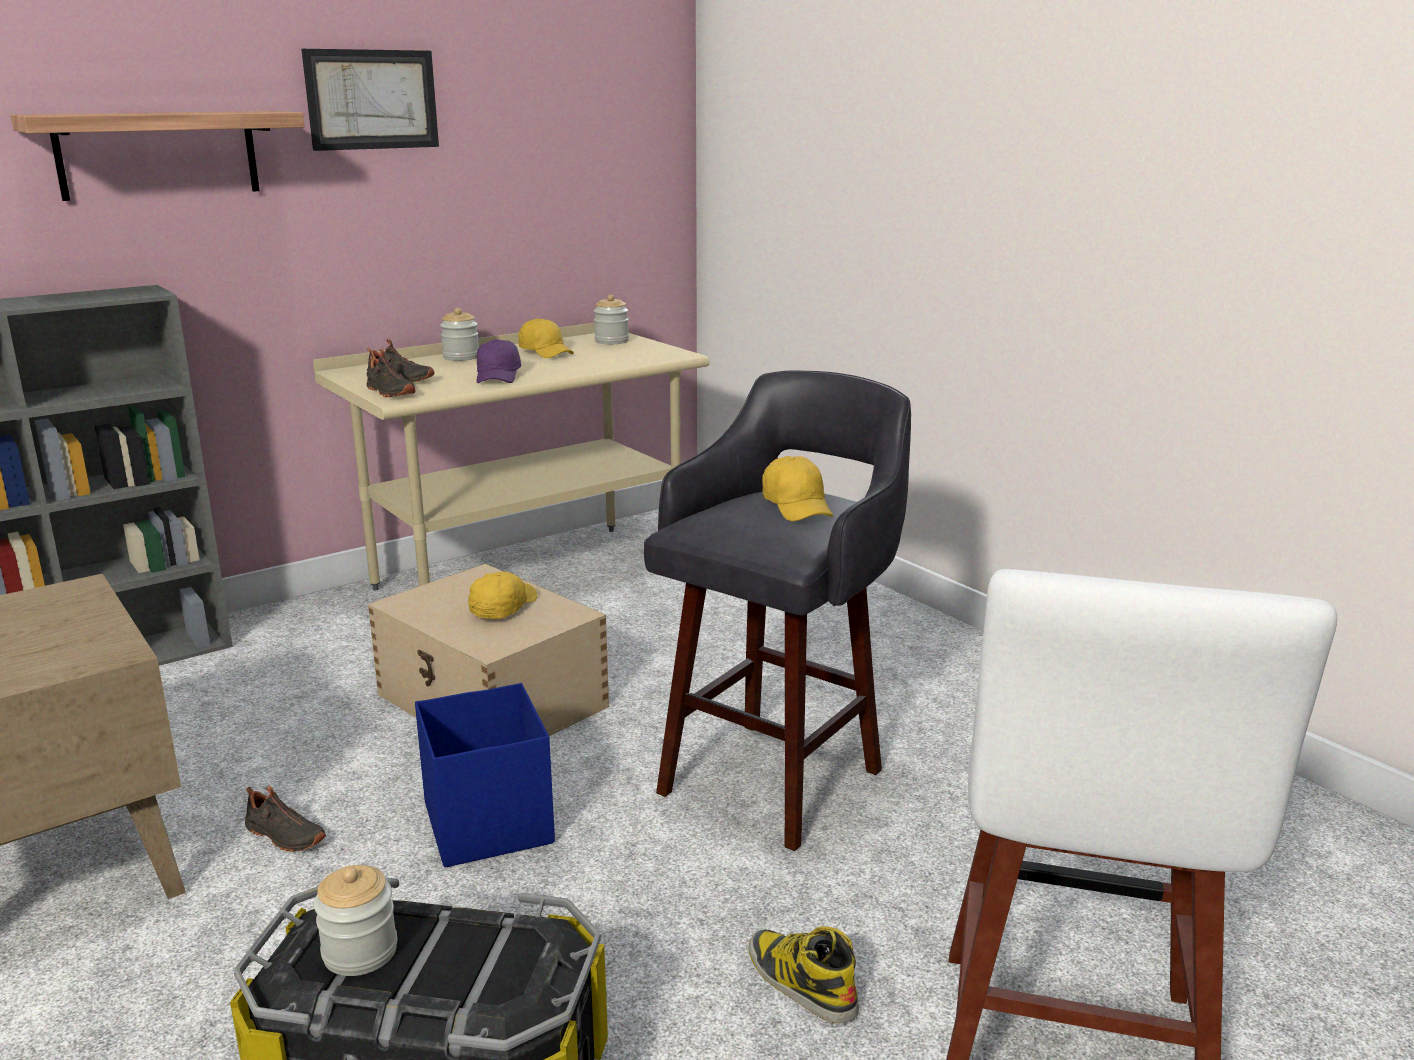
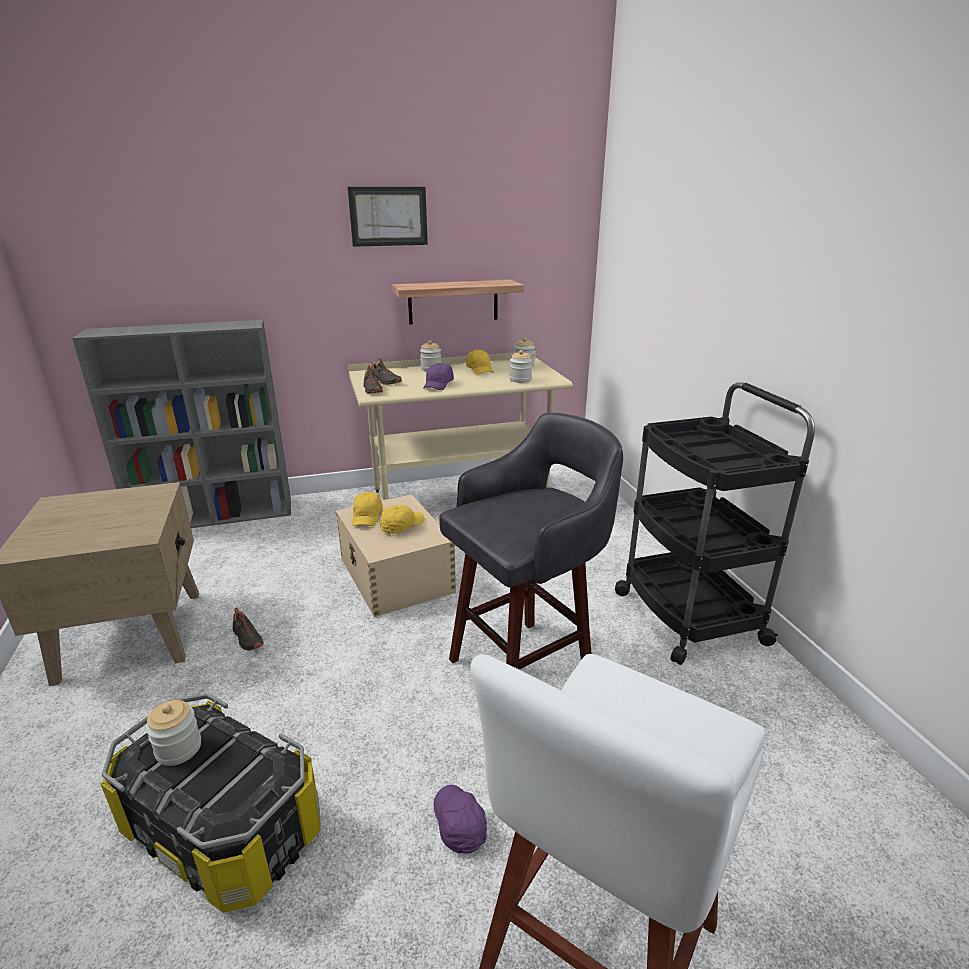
camera: 20 degrees right, 5 degrees up
(158, 154) = (266, 247): shelf -> shelf (453, 302)
(489, 822) = (349, 656): blue storage box -> none
(626, 360) = (520, 380): none -> jar
(797, 507) = (543, 506): yellow cap -> yellow cap (367, 516)
(800, 982) = (458, 824): boot -> purple cap
(967, 675) = (687, 616): none -> black cart

